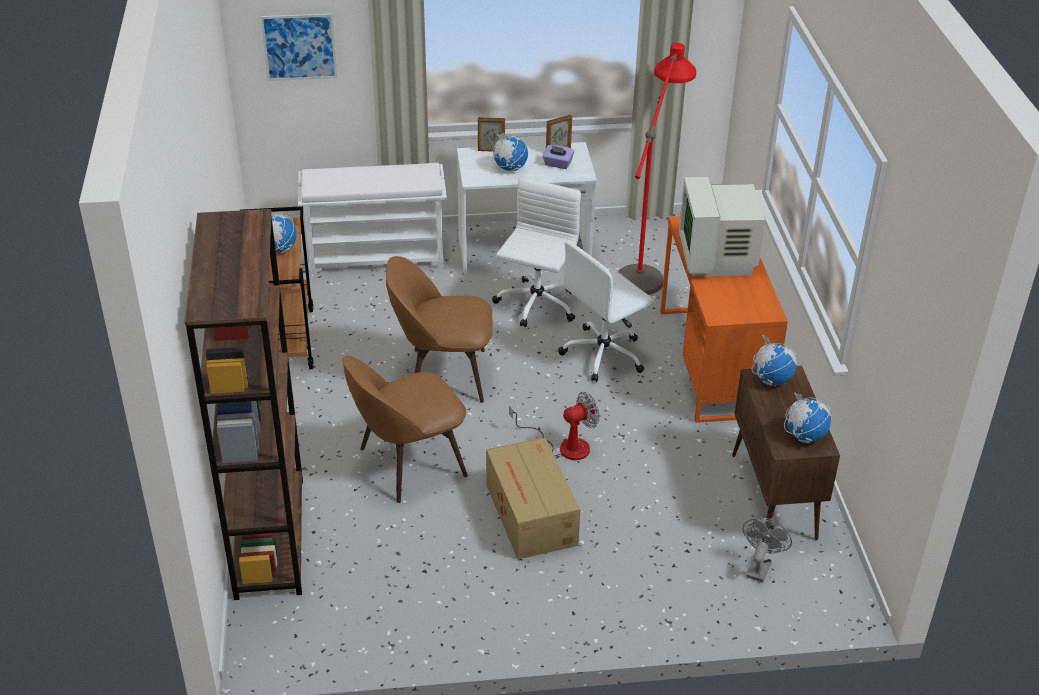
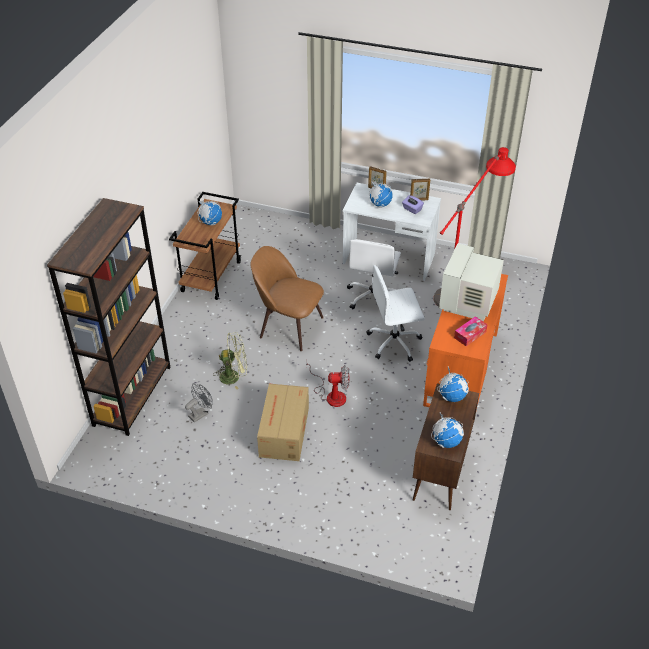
camera: 25 degrees right, 5 degrees up
(299, 47) = (268, 97): picture -> none
(377, 256) = (298, 237): white bench -> none
(408, 464) = (234, 376): brown chair -> green fan
(536, 305) = (373, 297): white office chair -> white office chair turned 150 degrees clockwise
(747, 296) = (470, 335): none -> tissue box
(759, 566) = (401, 514): grey fan -> grey fan (201, 413)

